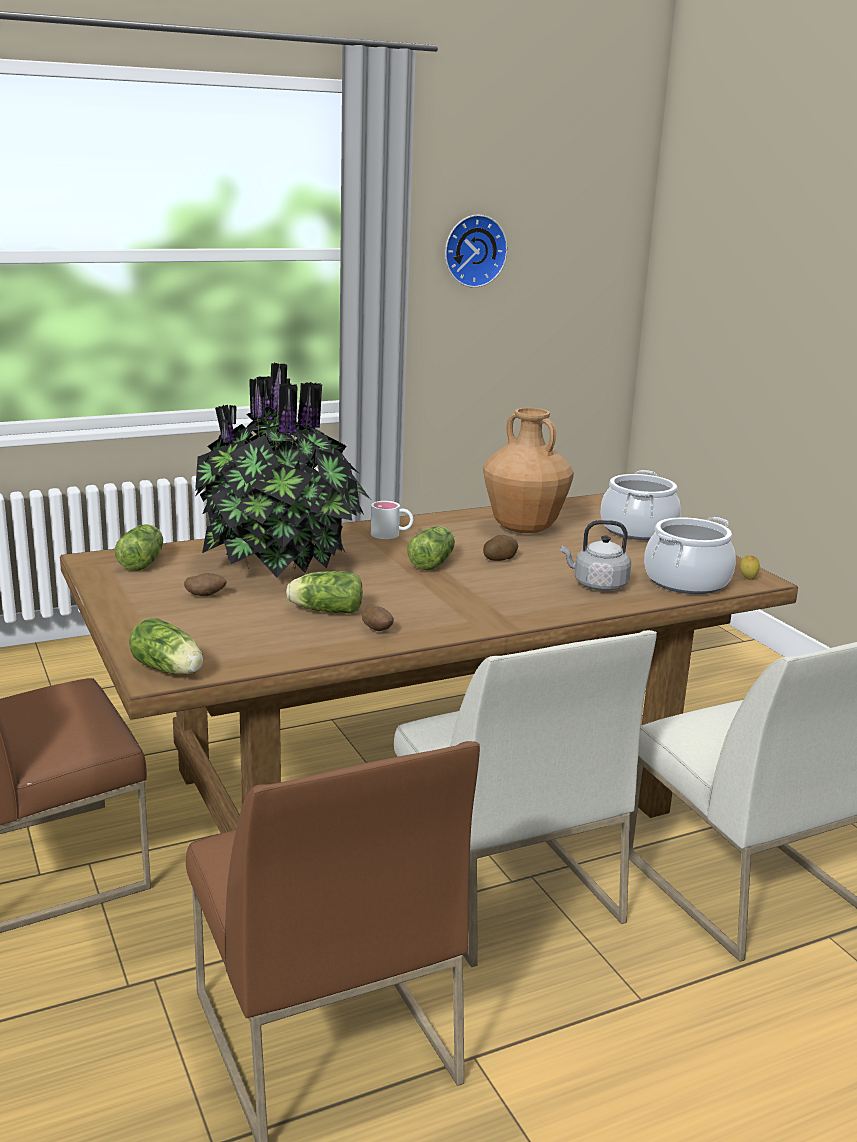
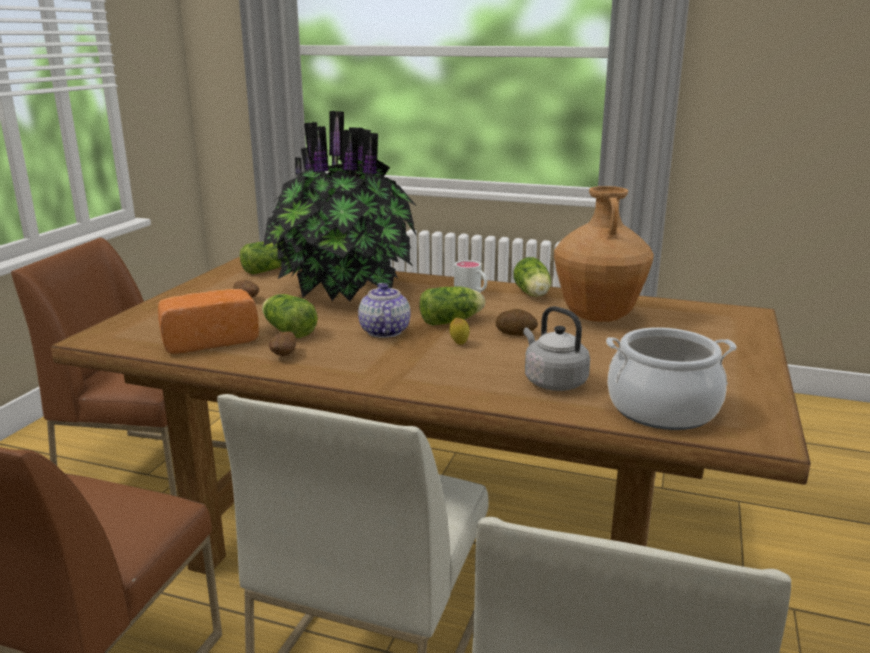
camera: 45 degrees right, 0 degrees up
(169, 670) = (109, 336): lettuce -> lettuce (533, 294)
(278, 641) = (209, 340): none -> bread
(404, 587) = (384, 332): none -> teapot
(473, 250) = (770, 50): wall clock -> none
(638, 530) = (723, 347): cooking pot -> none
(747, 579) = (750, 431): lemon -> lemon (459, 343)

